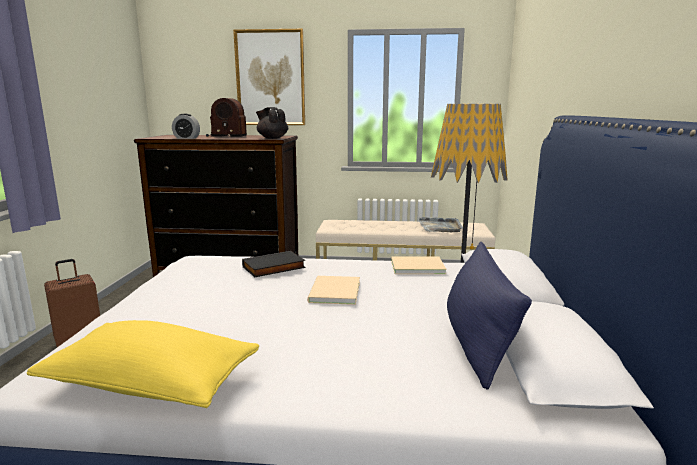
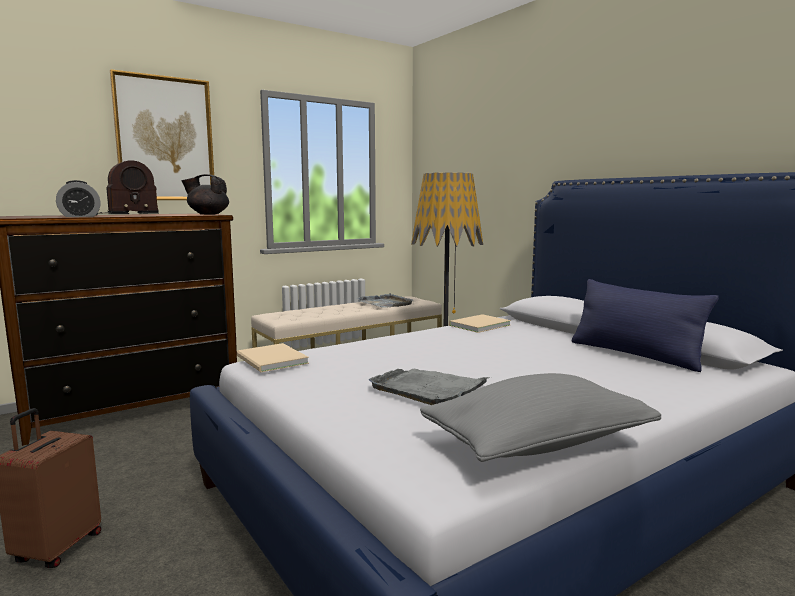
camera: 40 degrees left, 5 degrees down
(152, 384) = (537, 443): yellow pillow -> grey pillow
(216, 311) = (428, 388): none -> grey tray
(274, 268) = (375, 349): black book -> none
(333, 292) = (475, 353): beige book -> beige book (271, 360)

